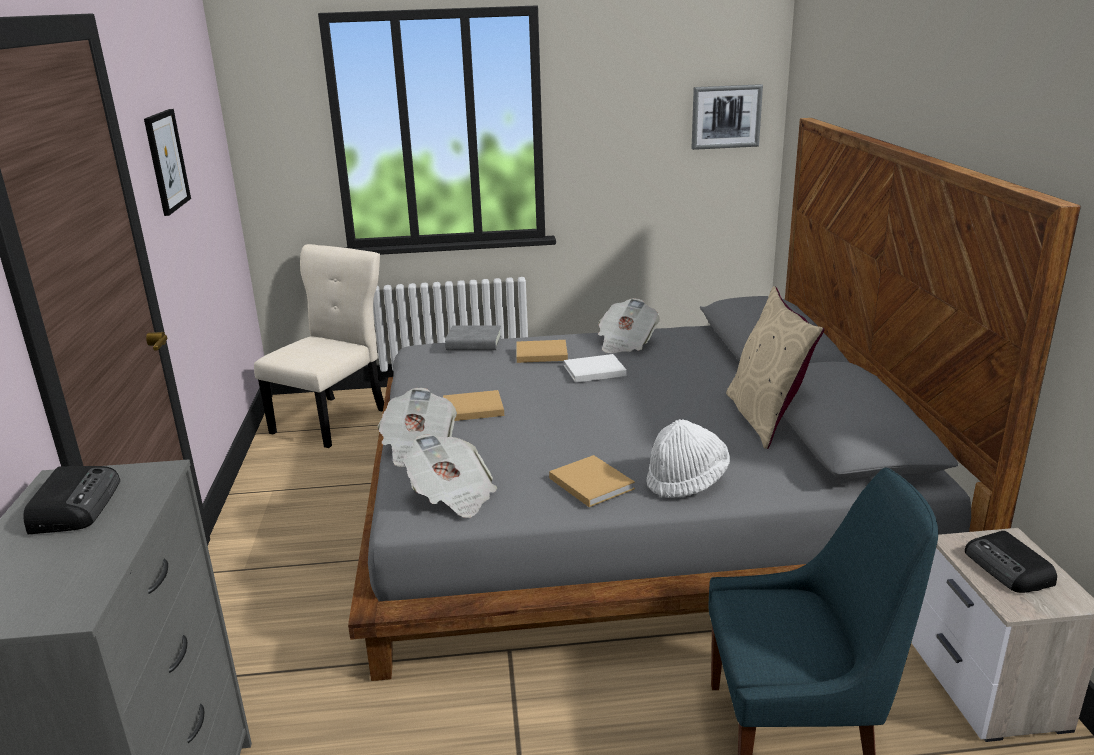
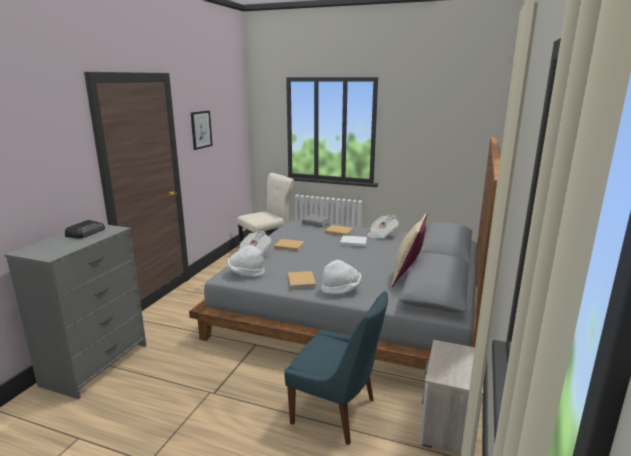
camera: 25 degrees right, 5 degrees down
(452, 496) = (246, 273): newspaper -> white hat
(726, 116) = (467, 134): picture -> none
(1009, 569) = (454, 362): radio -> none

